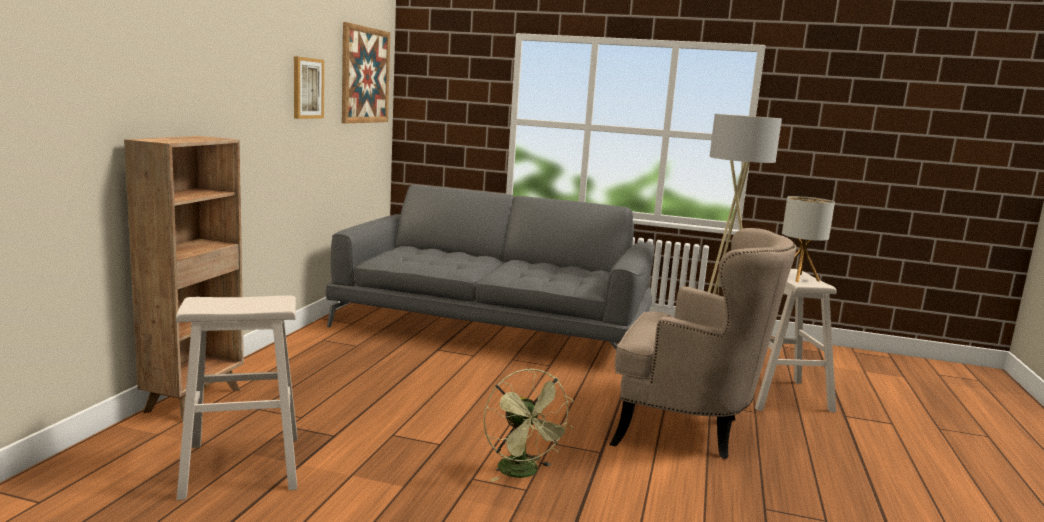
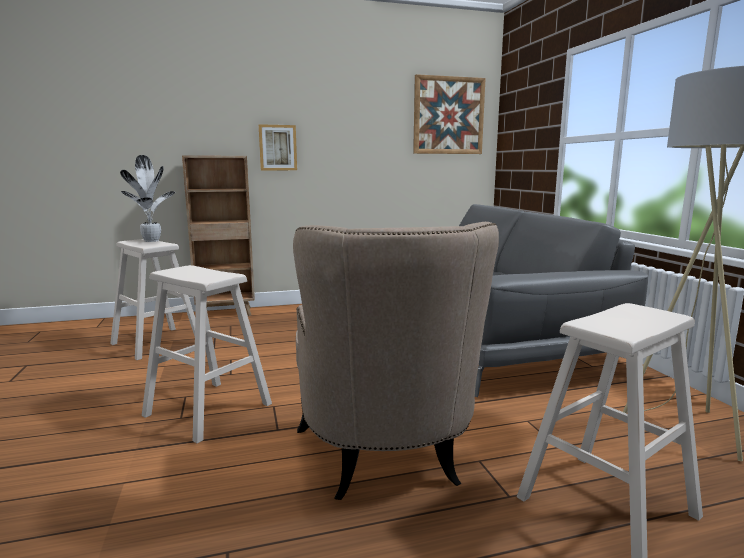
camera: 60 degrees right, 0 degrees up
(221, 299) = (151, 240): none -> potted plant
(307, 88) = (366, 126): picture -> picture (278, 147)
(523, 473) = (208, 410): green fan -> beige stool
(798, 278) = (621, 320): table lamp -> none

